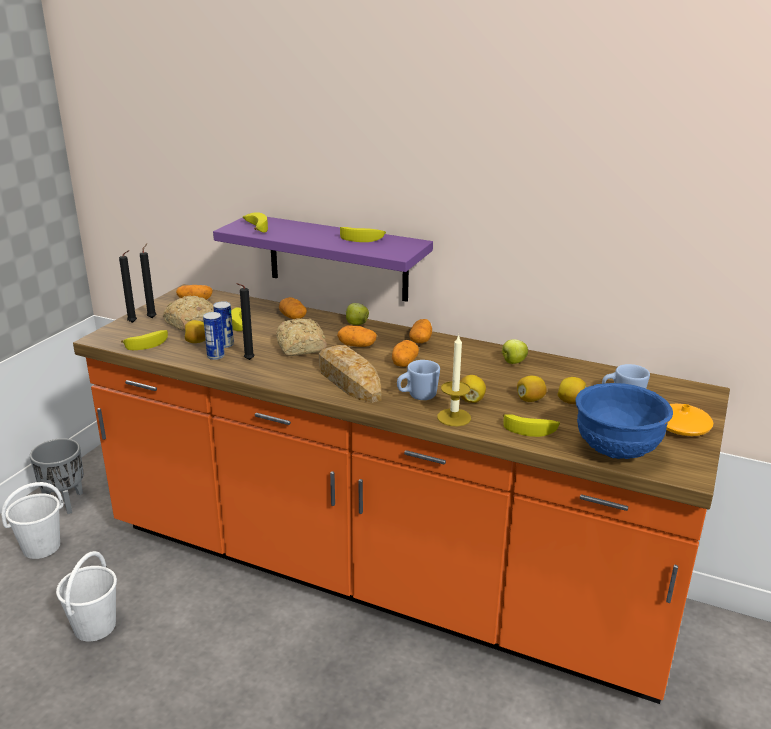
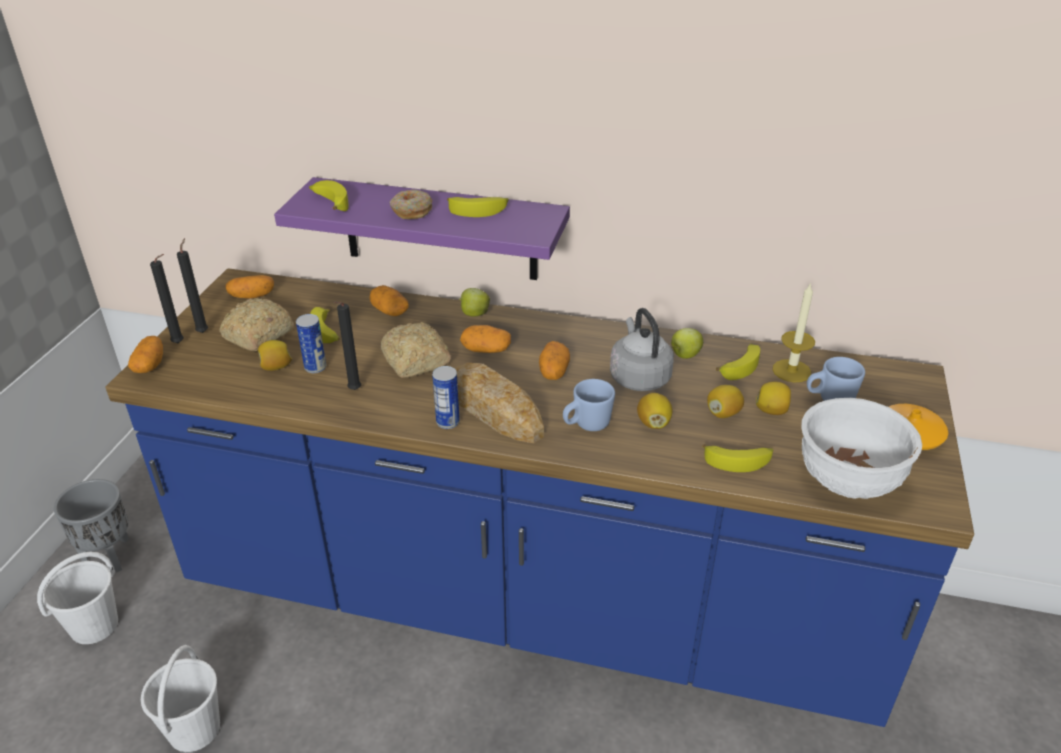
camera: 10 degrees left, 10 degrees up
(148, 343) = (210, 377): banana -> banana (740, 366)
(215, 356) = (308, 389): can -> can (448, 422)
(312, 235) = (411, 211): none -> donut
(383, 573) = (530, 599): orange counter -> blue counter
(420, 340) = (562, 332): potato -> potato (150, 365)
(454, 417) = (641, 454): candle -> candle (791, 371)
(470, 371) = (638, 376): none -> grey kettle
(615, 450) = (846, 481): blue bowl -> white bowl

